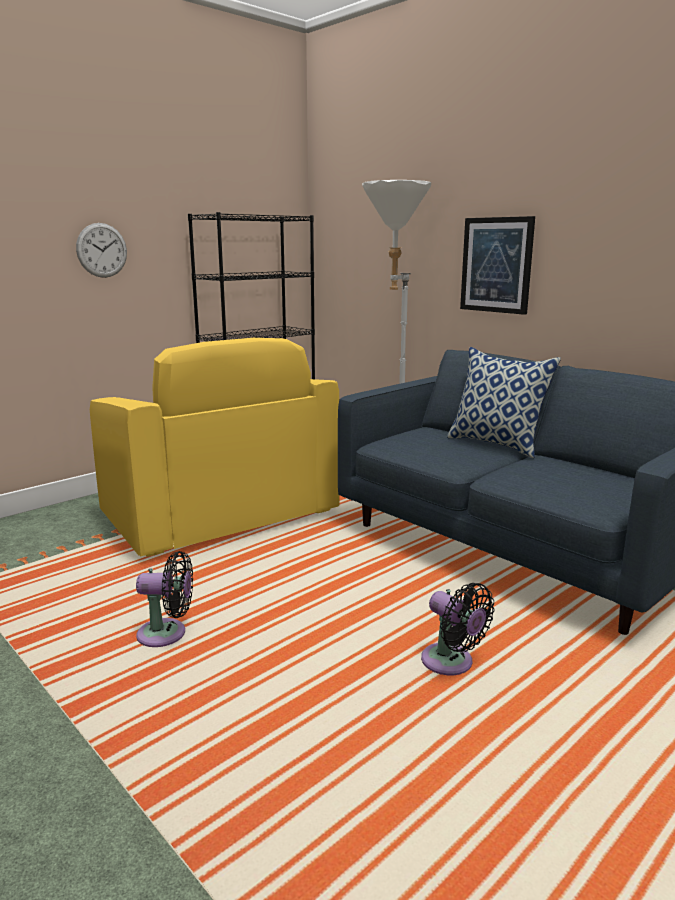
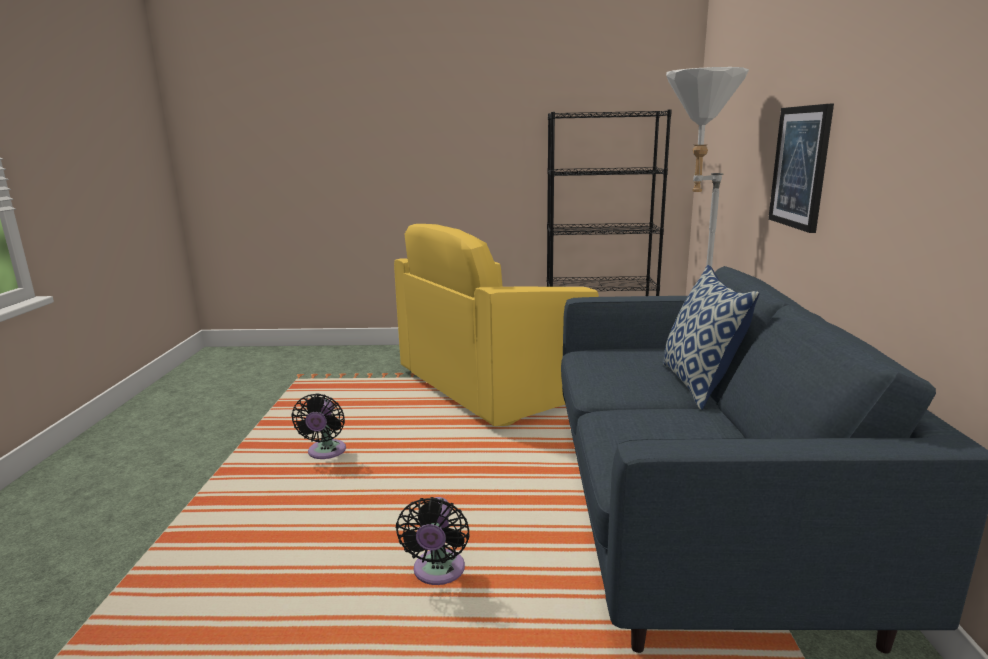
camera: 45 degrees right, 0 degrees up
(102, 250) = (467, 147): wall clock -> none
(167, 634) = (325, 452): black fan -> black fan turned 45 degrees clockwise
(219, 514) = (492, 384): yellow armchair -> yellow armchair turned 45 degrees clockwise

